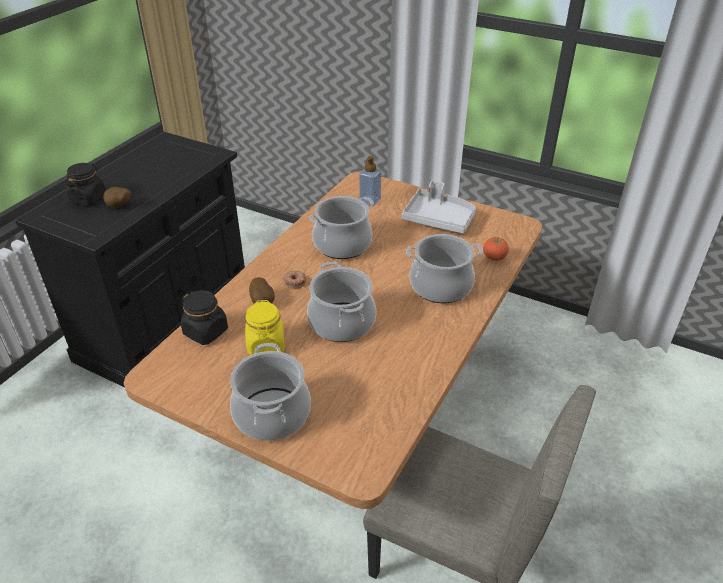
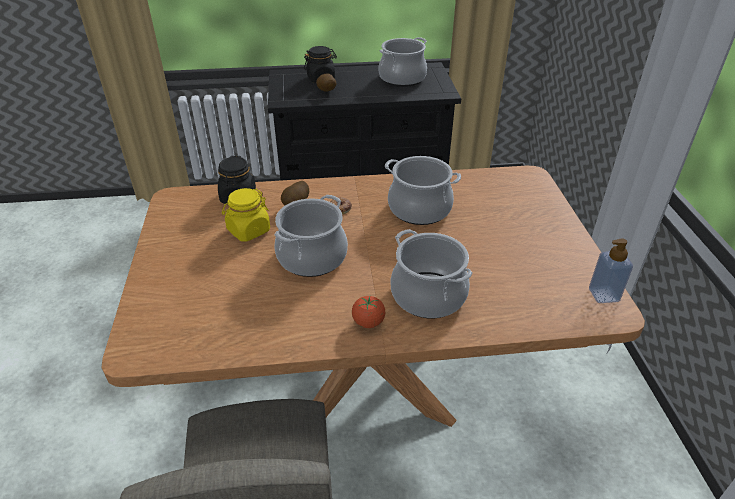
camera: 55 degrees right, 0 degrees up
(272, 414) = (170, 271): cooking pot -> cooking pot (402, 78)
(370, 201) = (506, 194): soap dispenser -> soap dispenser (603, 295)
(439, 219) = (537, 247): grey tray -> none
(494, 258) = (522, 315): tomato -> tomato (368, 322)

